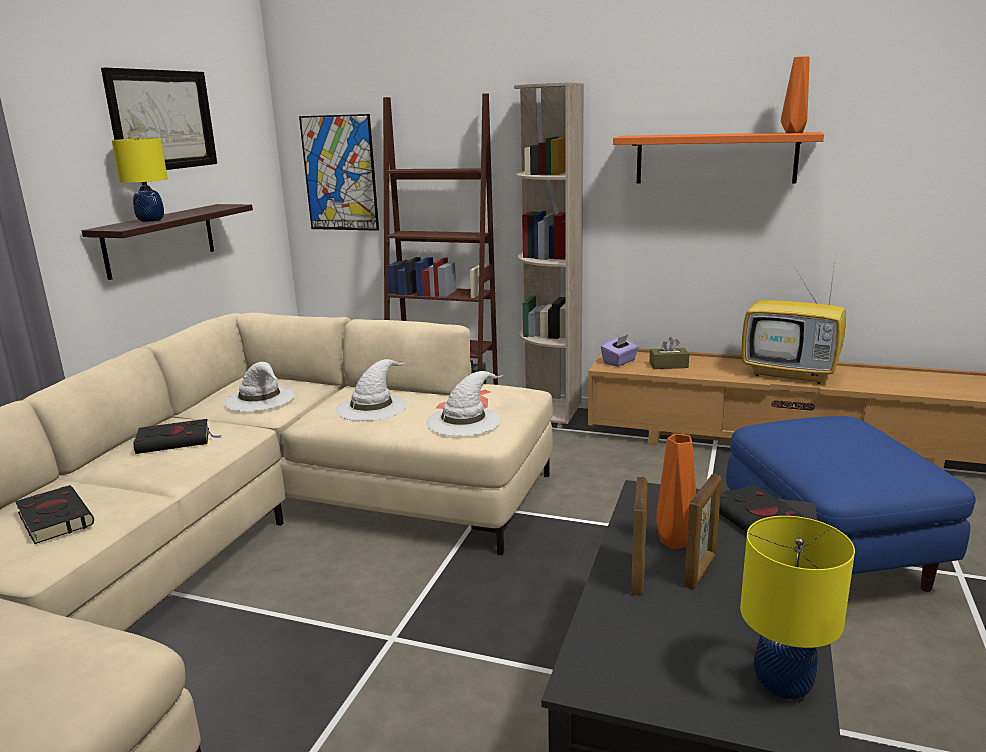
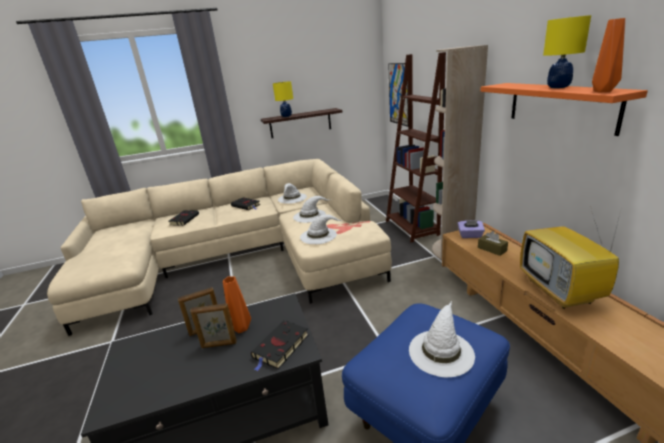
camera: 55 degrees right, 5 degrees up
(162, 120) = (307, 71): picture -> none
(780, 683) = (134, 398): yellow table lamp -> yellow table lamp (558, 87)
(857, 441) = (441, 351): none -> white hat

